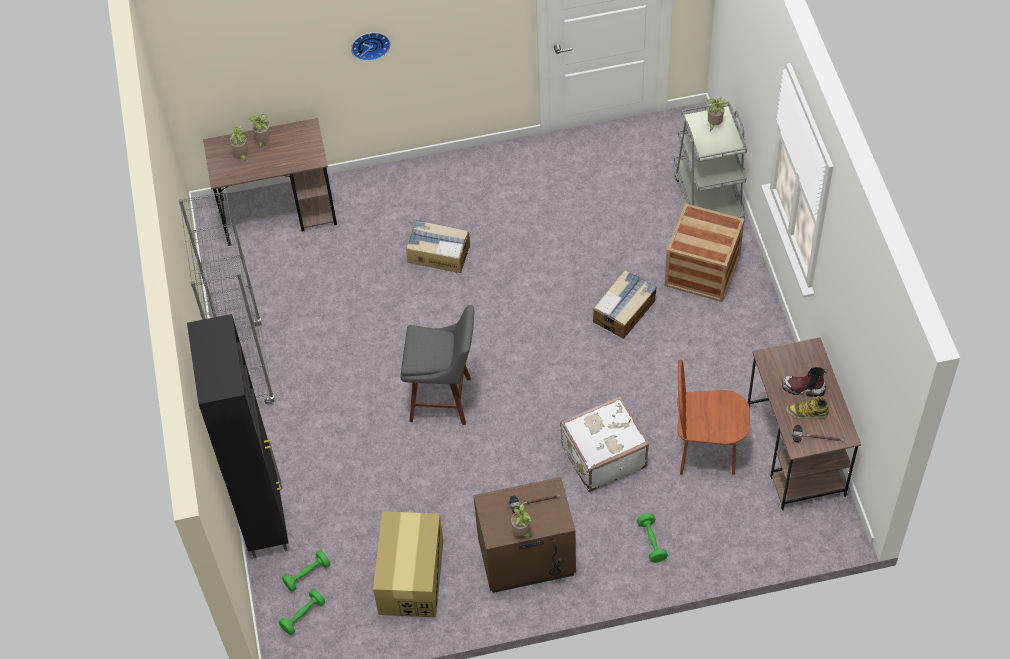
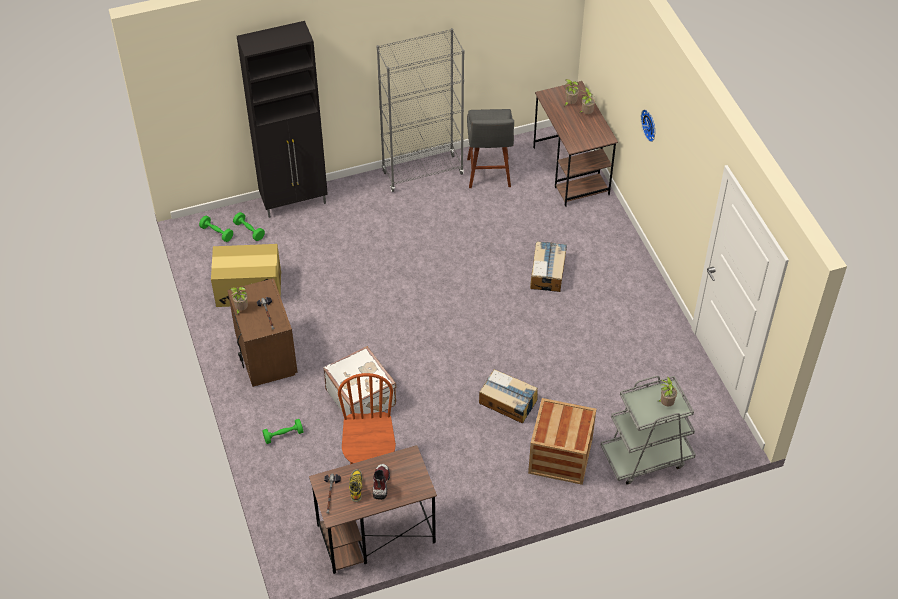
camera: 80 degrees right, 5 degrees down
(444, 400) = (405, 291): grey stool -> grey stool (489, 175)

